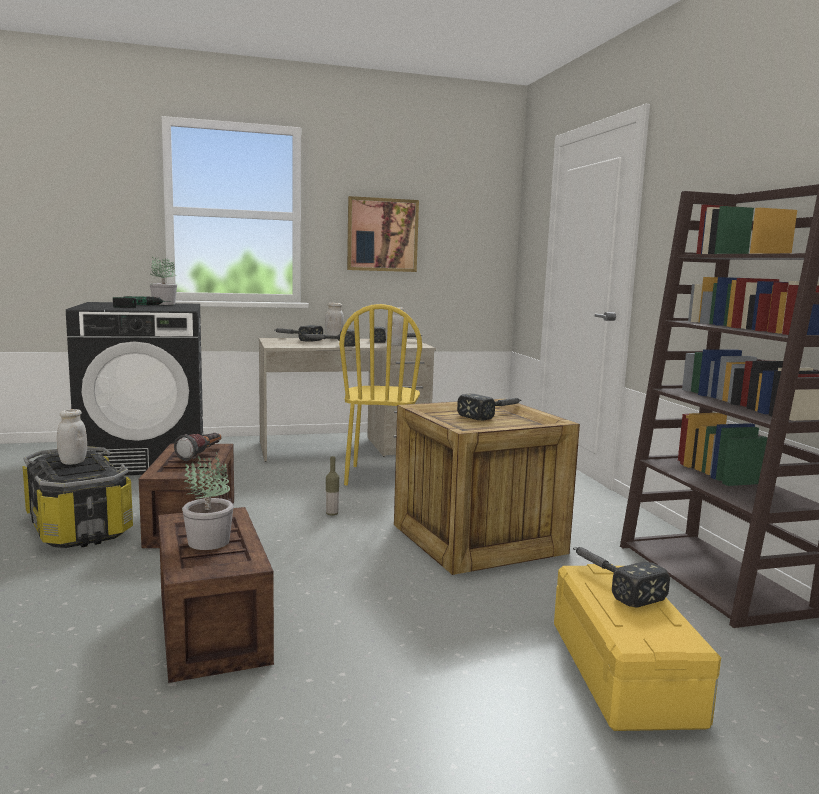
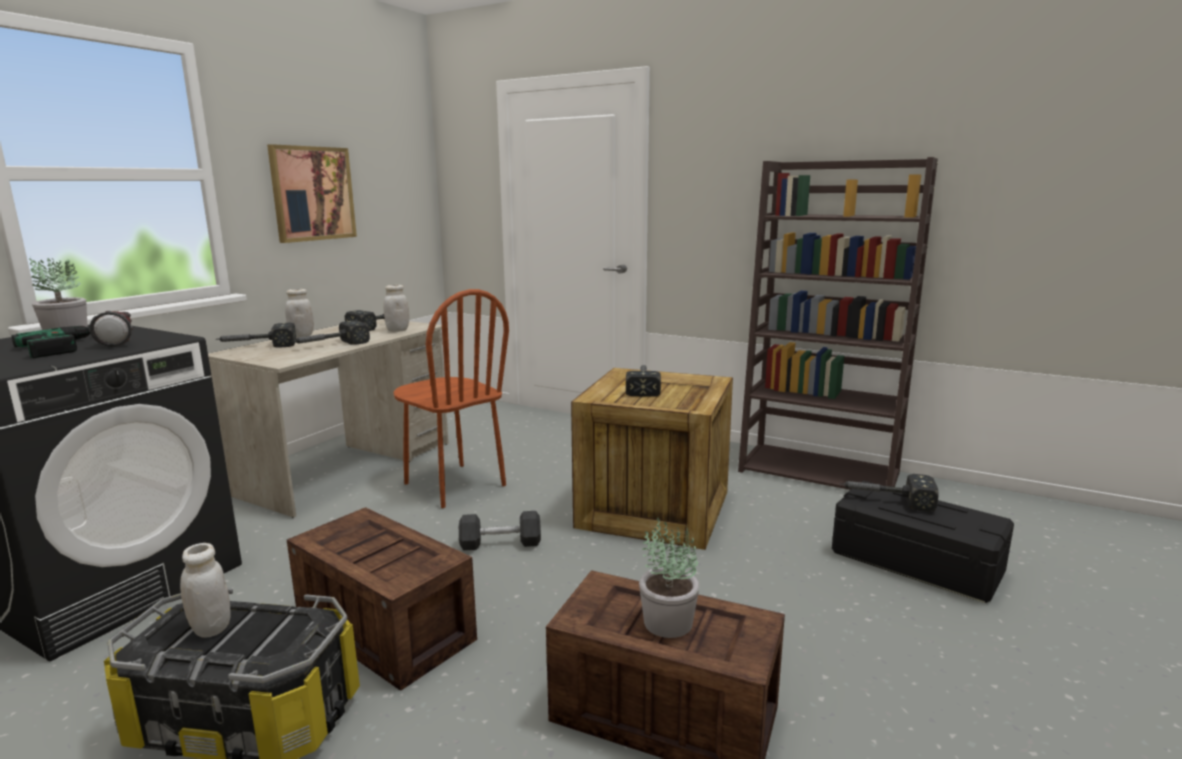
camera: 45 degrees left, 5 degrees up
(201, 455) = (371, 536): flashlight -> flashlight (121, 340)
(332, 514) = (500, 543): bottle -> grey dumbbell
(379, 476) = (454, 485): yellow chair -> brown chair
(625, 673) = (916, 562): yellow storage box -> black storage box

